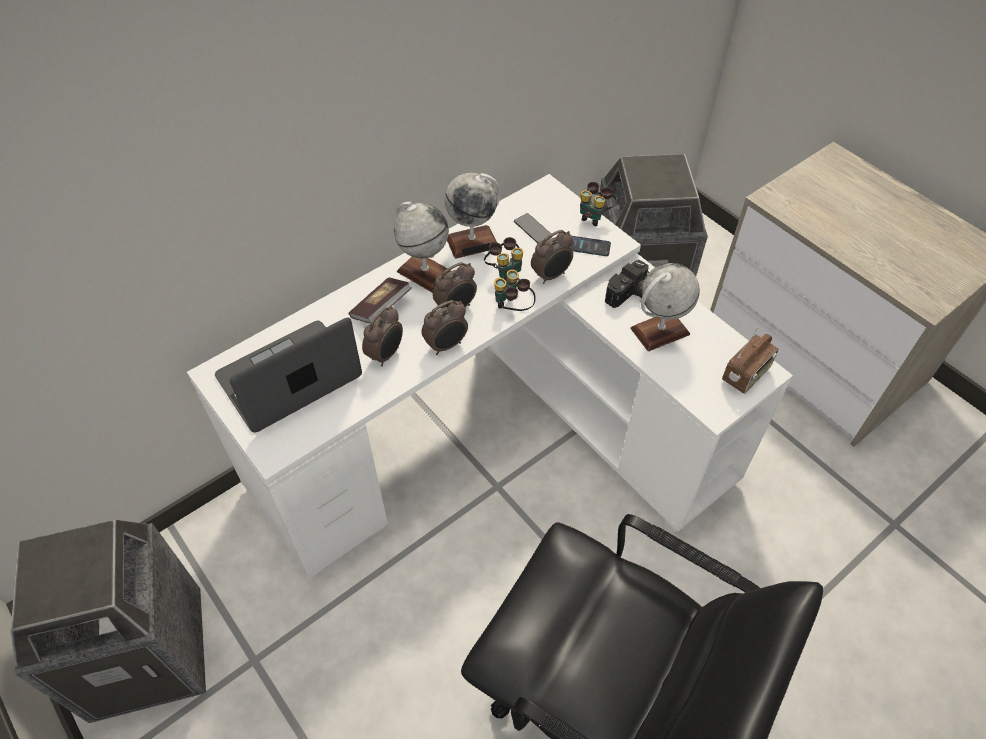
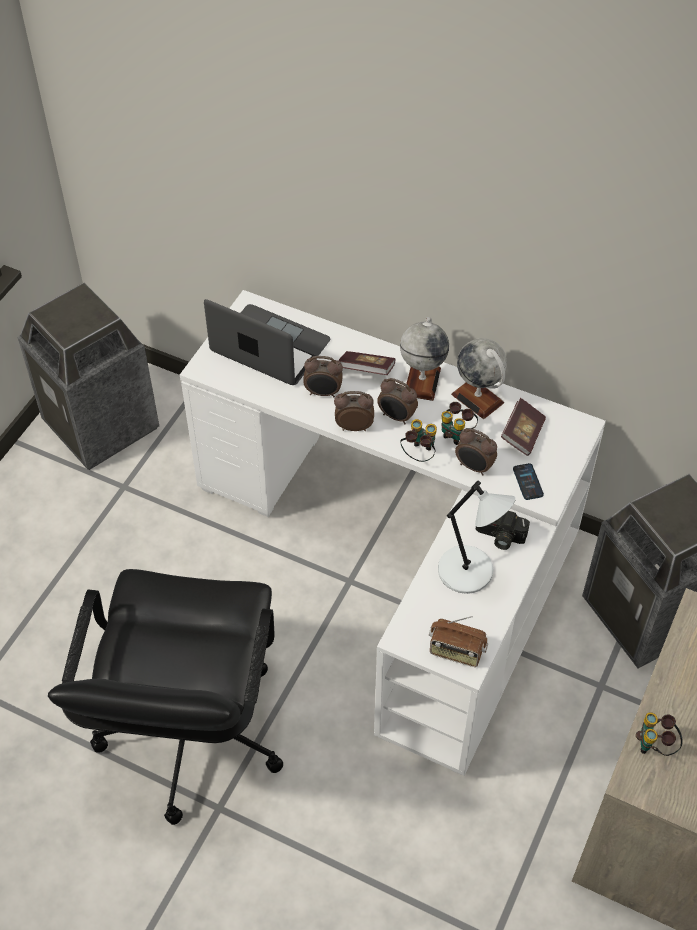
camera: 65 degrees right, 0 degrees up
(447, 345) = (354, 426): alarm clock -> alarm clock turned 150 degrees clockwise
(533, 229) = (522, 434): phone -> book
(594, 216) = (570, 473): binoculars -> binoculars (655, 745)
(659, 331) = (468, 572): globe -> white table lamp

